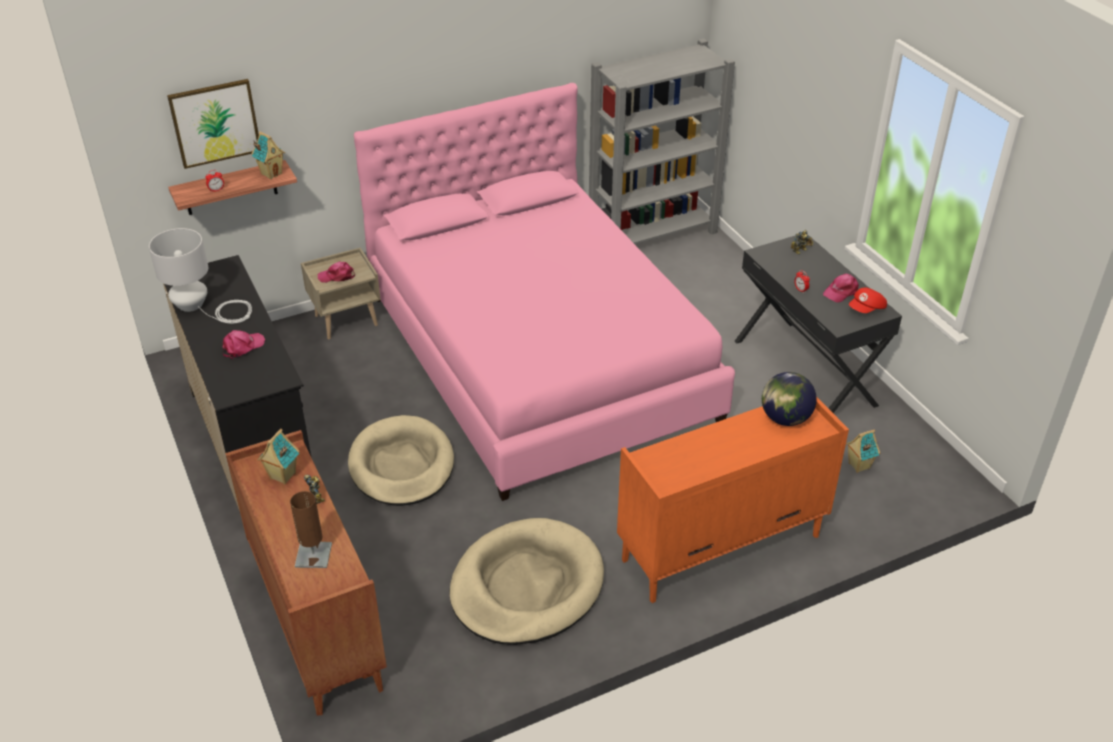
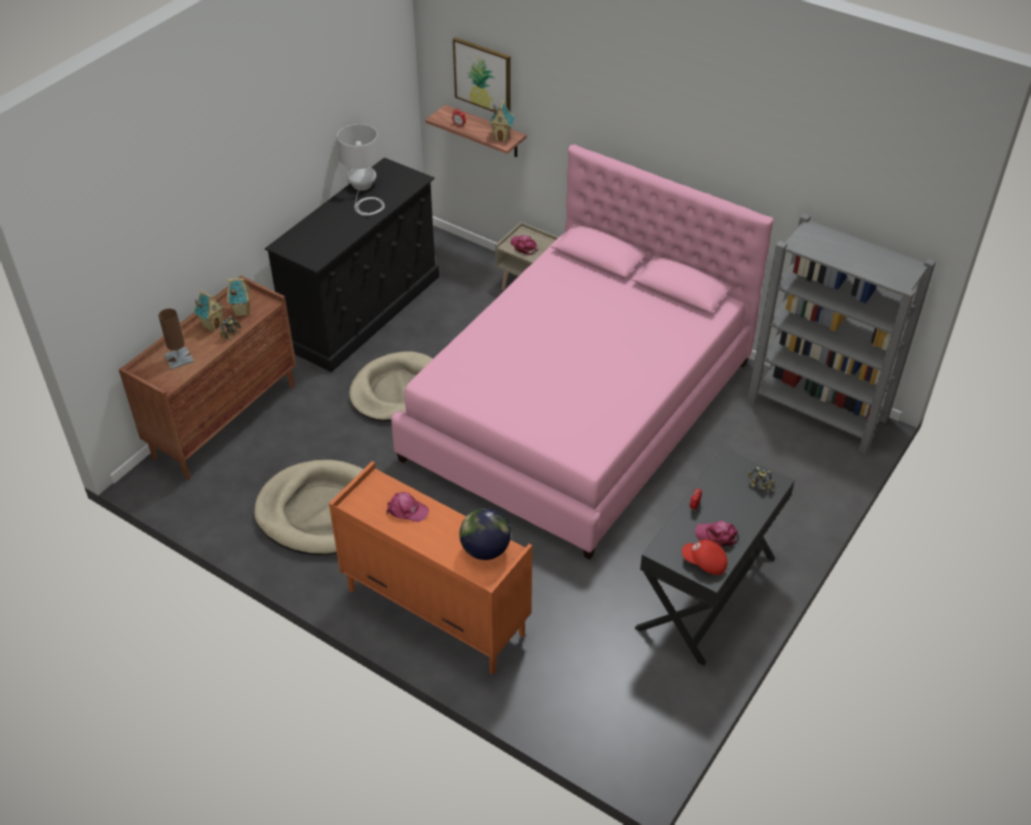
camera: 60 degrees right, 5 degrees up
(242, 347) = (335, 228): pink cap -> pink cap (407, 510)
(858, 466) = (605, 675): toy house -> toy house (212, 325)

